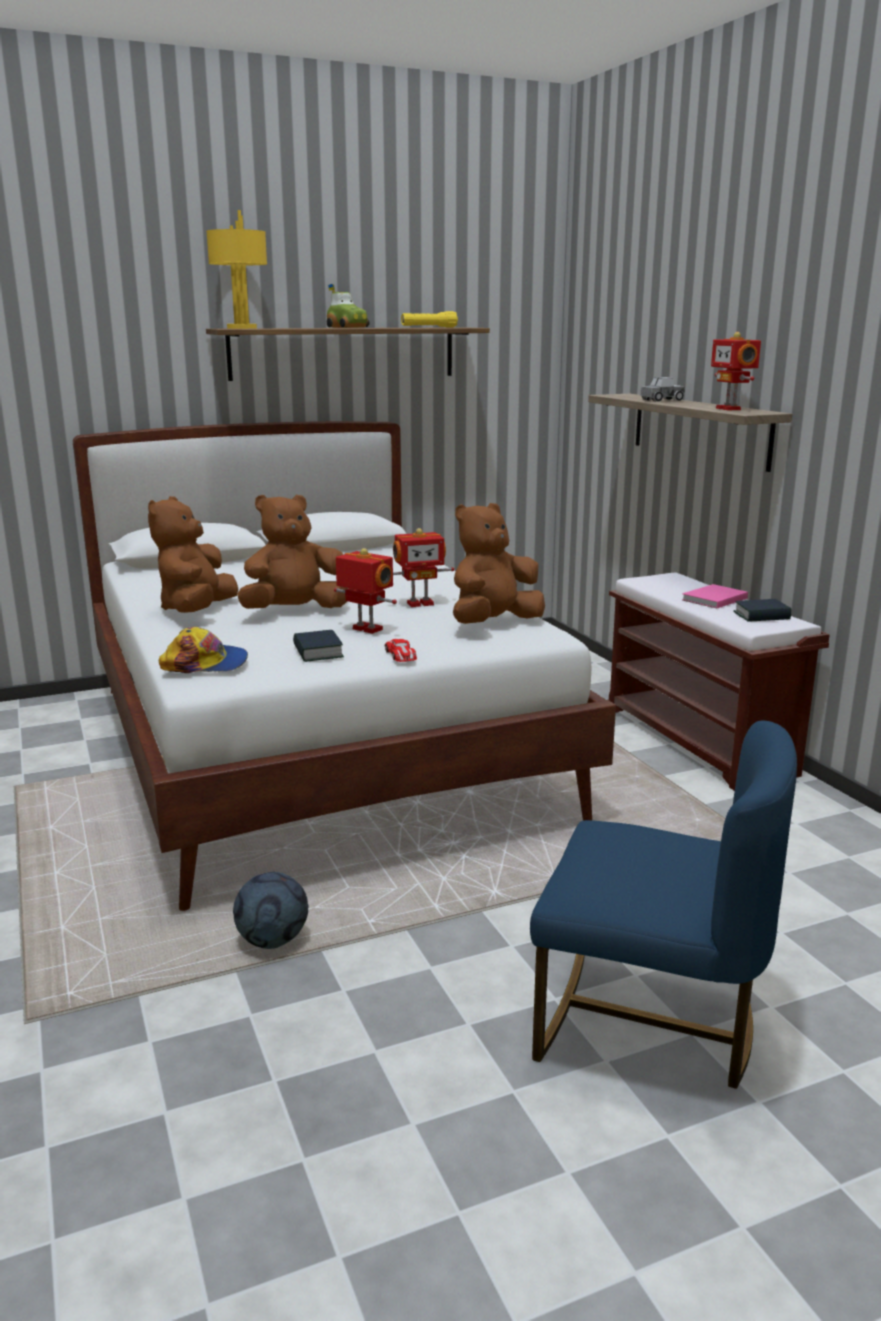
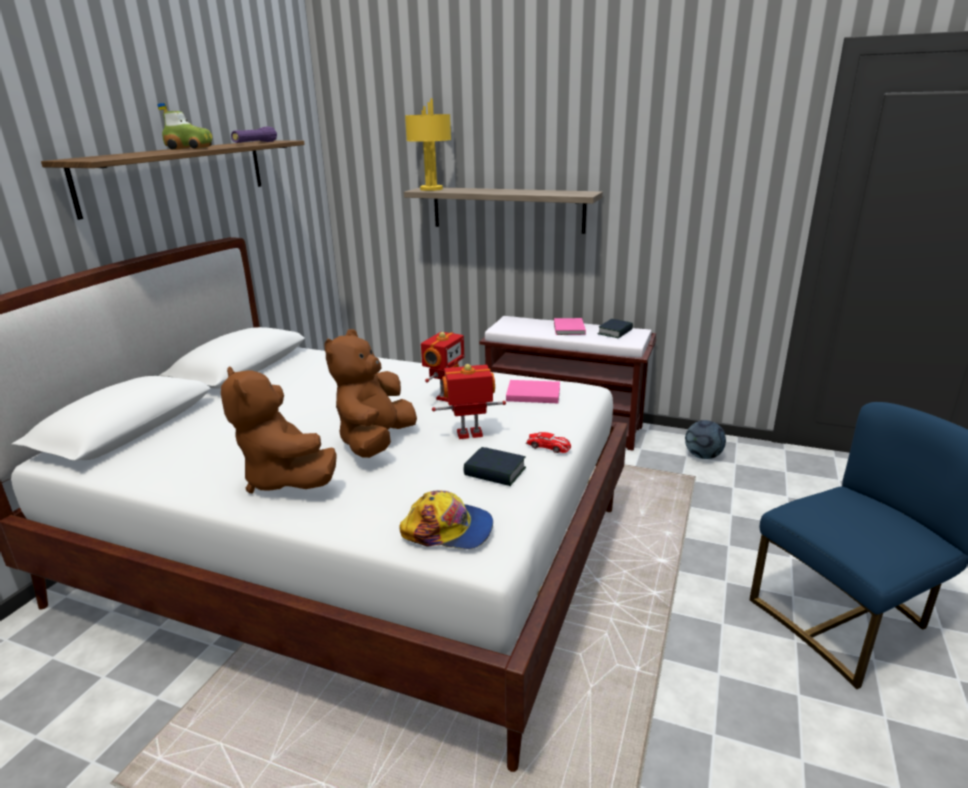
camera: 45 degrees left, 5 degrees up
(206, 663) = (448, 529): cap -> cap turned 60 degrees clockwise
(241, 328) = (98, 157): yellow table lamp -> yellow table lamp (431, 189)
(273, 941) = (613, 737): football -> football (703, 456)
(429, 327) = (255, 143): yellow flashlight -> purple flashlight
(493, 623) = (532, 393): brown plush toy -> pink book
(661, 400) = (479, 190): toy truck -> none
(730, 409) = (557, 192): toy robot -> none

